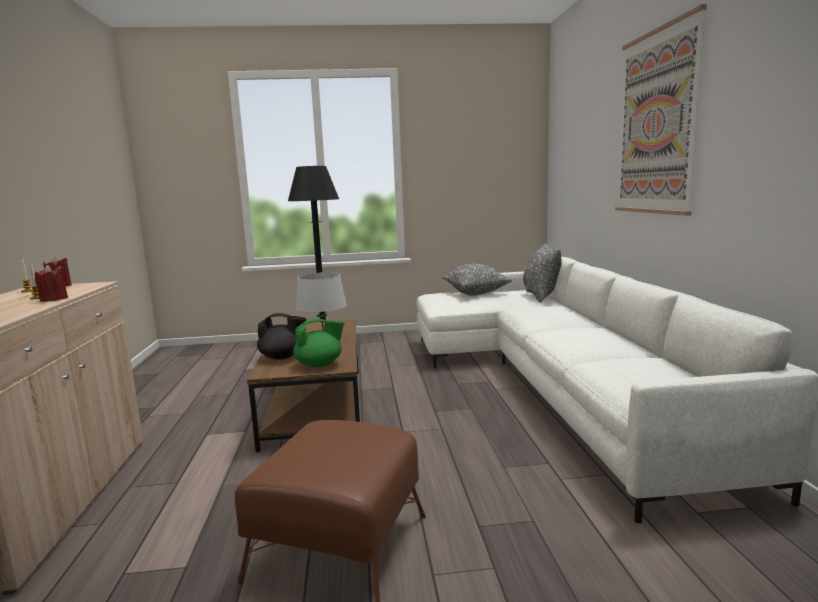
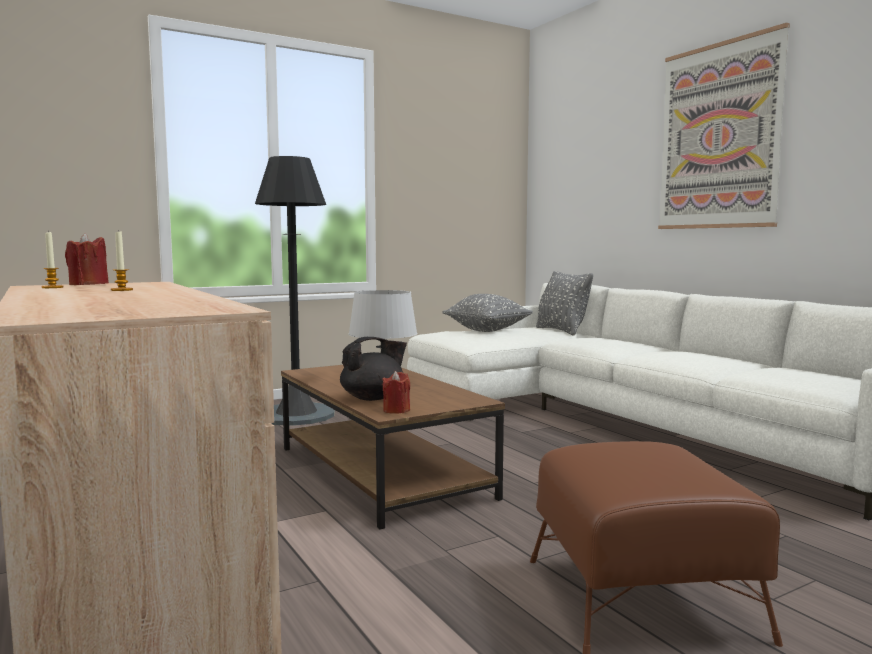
camera: 25 degrees left, 5 degrees down
(54, 299) = (168, 290): red candle -> red candle (396, 410)
(320, 364) = (443, 400): green teapot -> none

